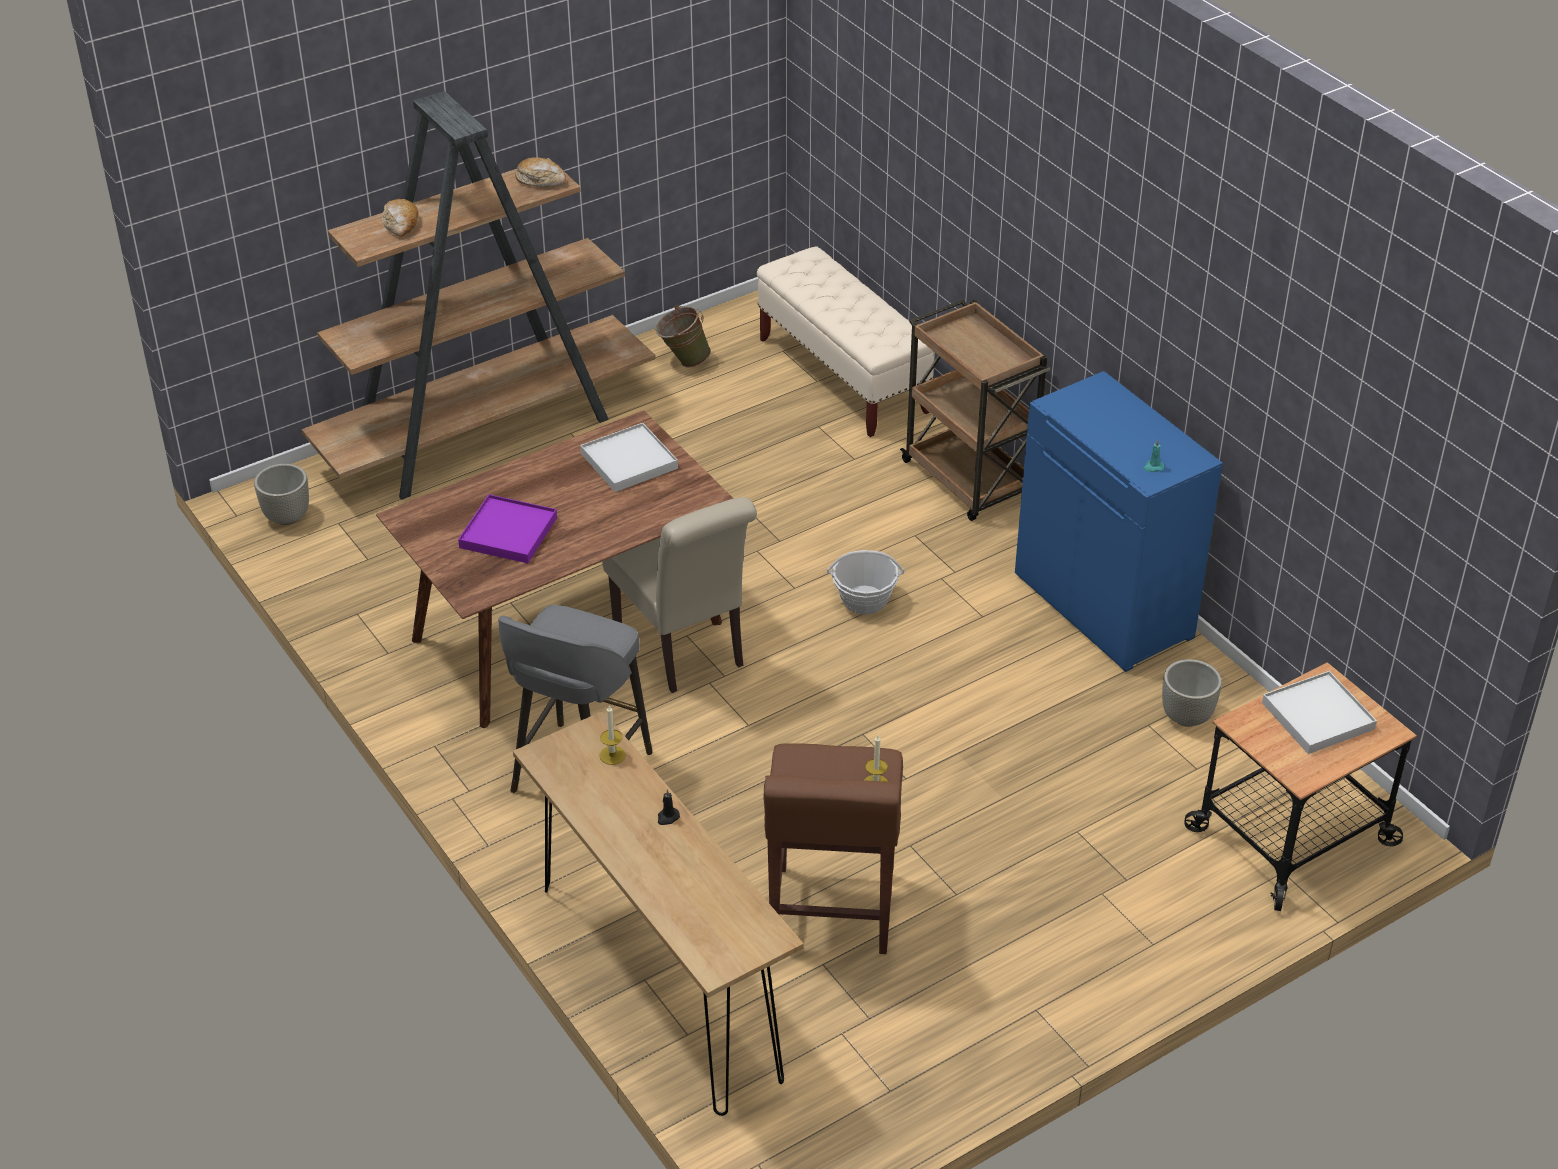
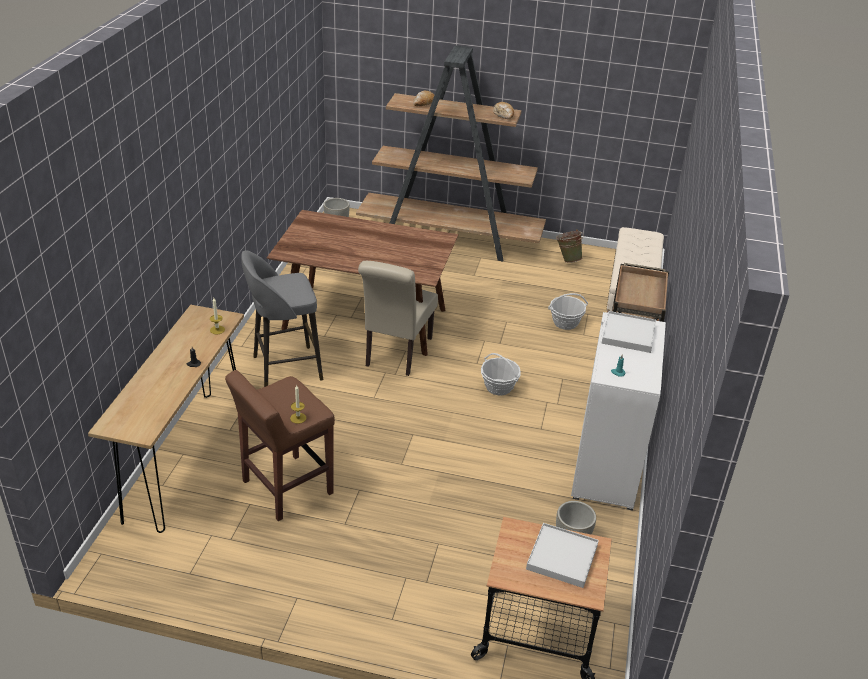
camera: 45 degrees right, 5 degrees down
(508, 533) = (332, 242): purple tray -> none
(629, 461) = (420, 246): white tray -> white tray (628, 334)
(811, 457) = (565, 323): none -> basket
(1105, 606) = (608, 465): blue cabinet -> white cabinet

